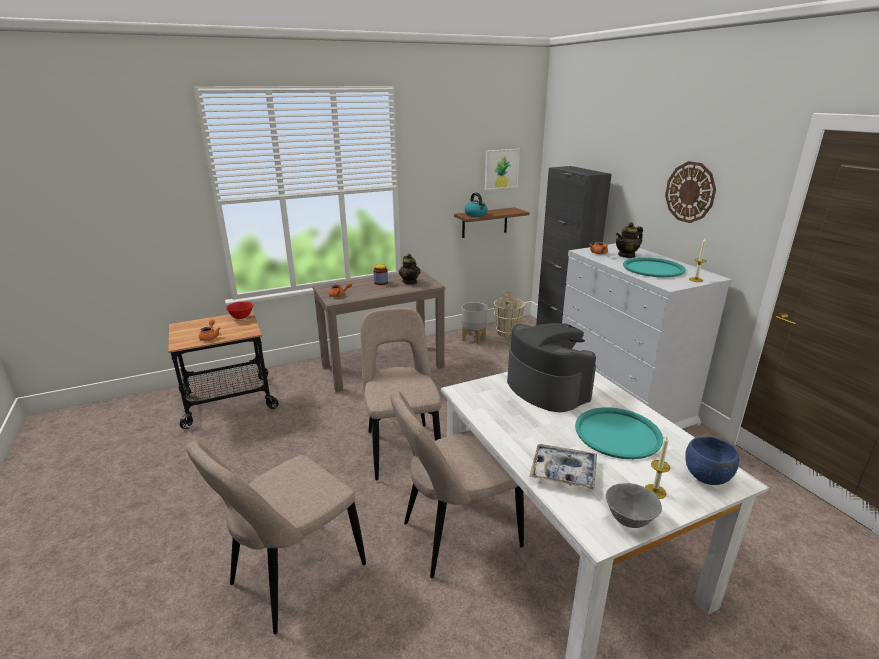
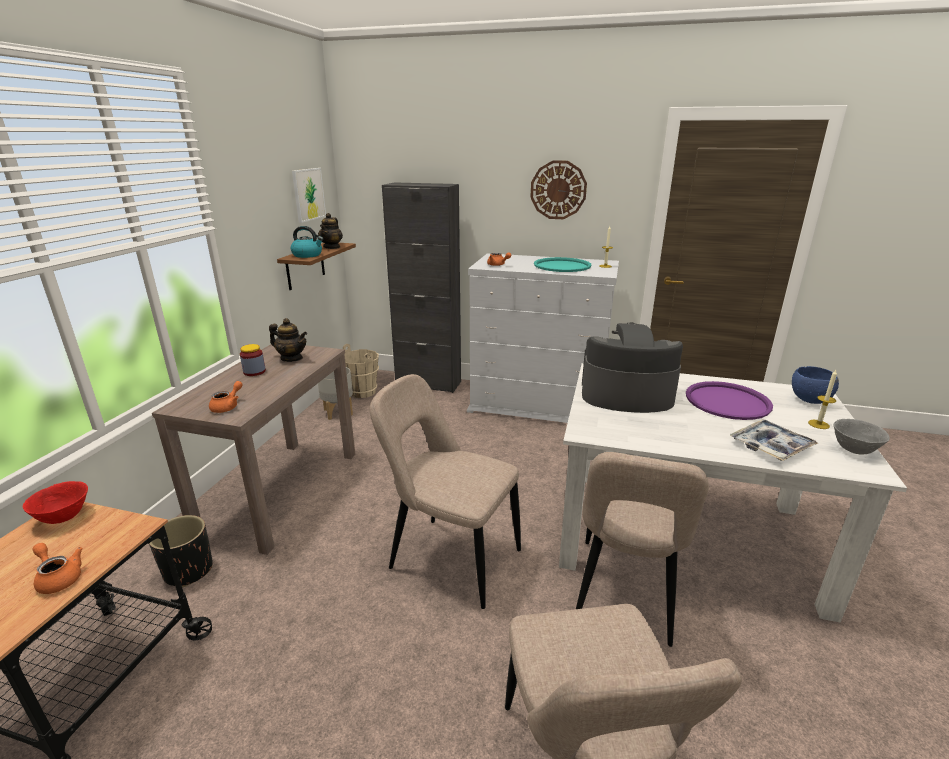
camera: 50 degrees left, 0 degrees up
(303, 380) = (188, 571): none -> black planter
(617, 433) = (727, 401): turquoise tray -> purple tray
(626, 255) = (519, 261): teapot -> teapot (332, 247)

